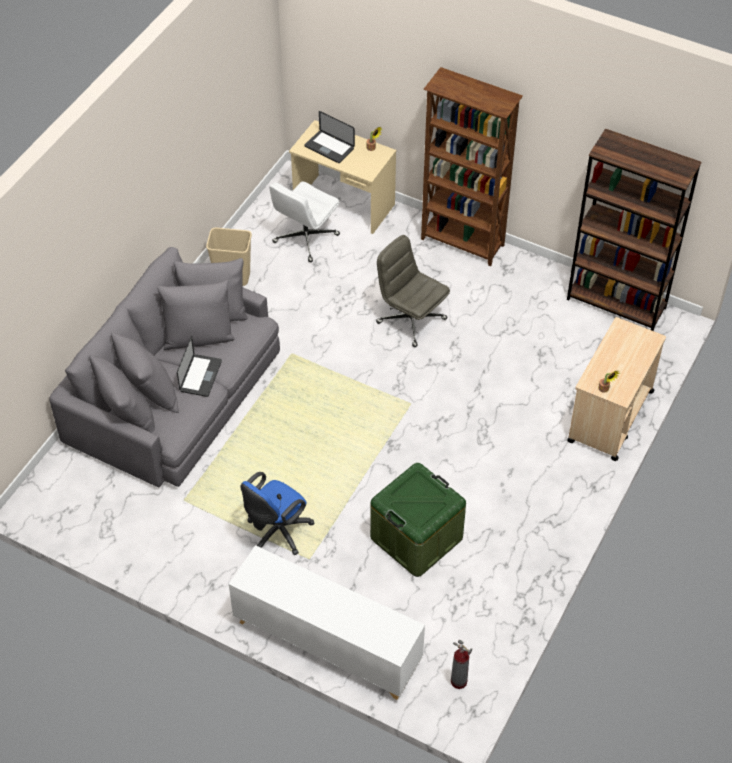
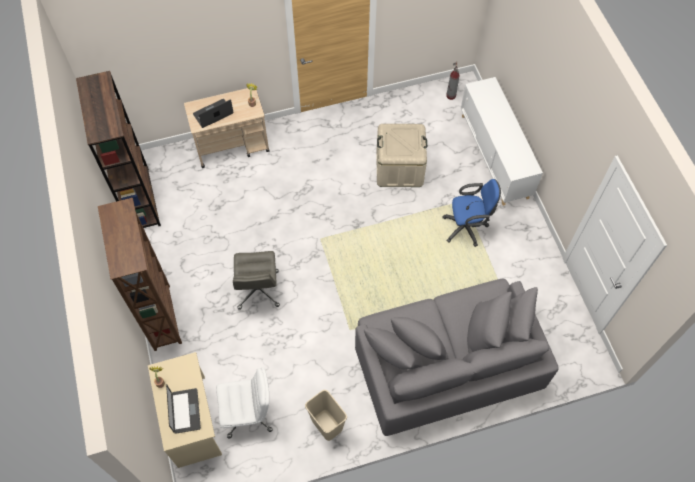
camera: 135 degrees left, 10 degrees up
(200, 376) = (444, 315): laptop -> laptop (213, 114)
(416, 538) = (399, 168): green storage box -> beige storage box

